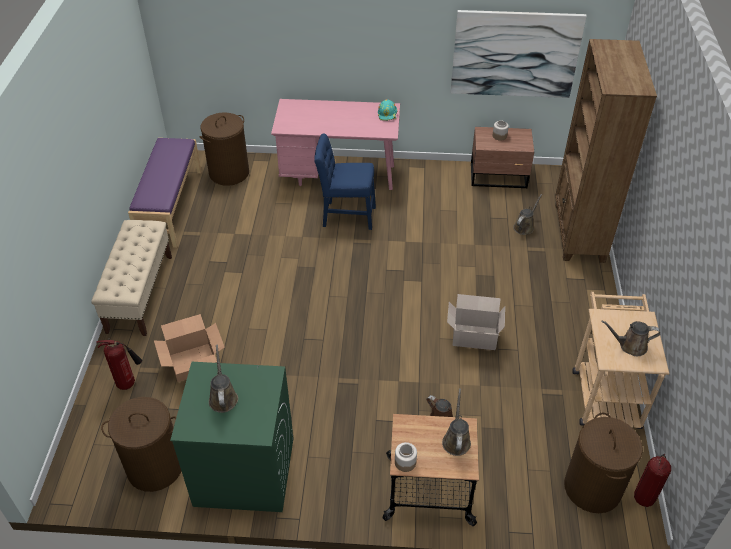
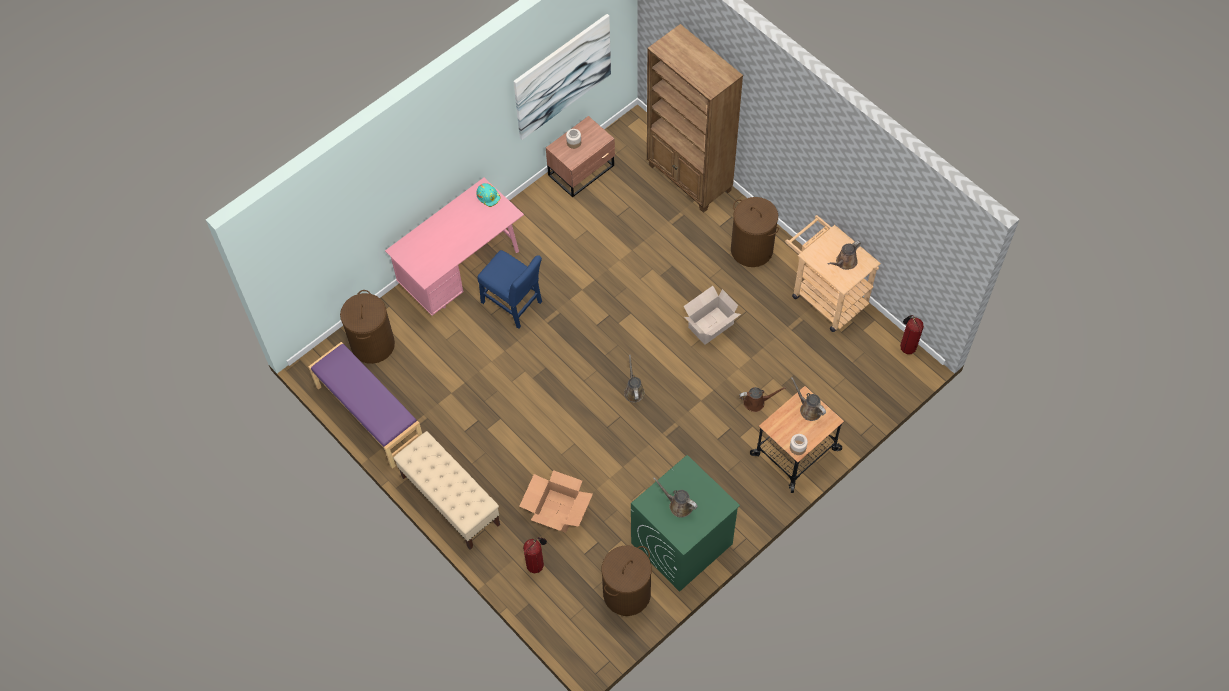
camera: 45 degrees left, 15 degrees up
(346, 216) = (513, 304): blue chair -> blue chair turned 105 degrees counterclockwise
(524, 226) = (648, 204): brown watering can -> brown watering can (633, 390)
(593, 488) = (877, 366): brown laundry basket -> brown laundry basket (752, 249)

